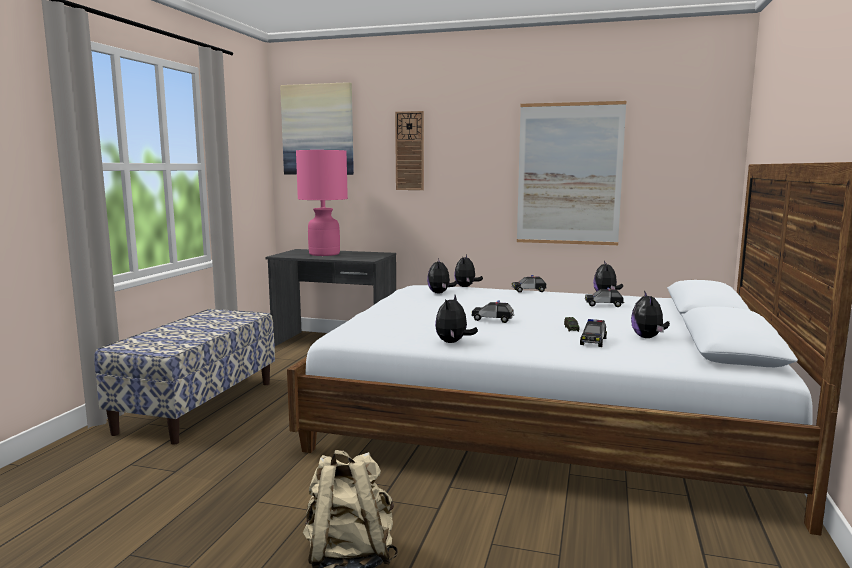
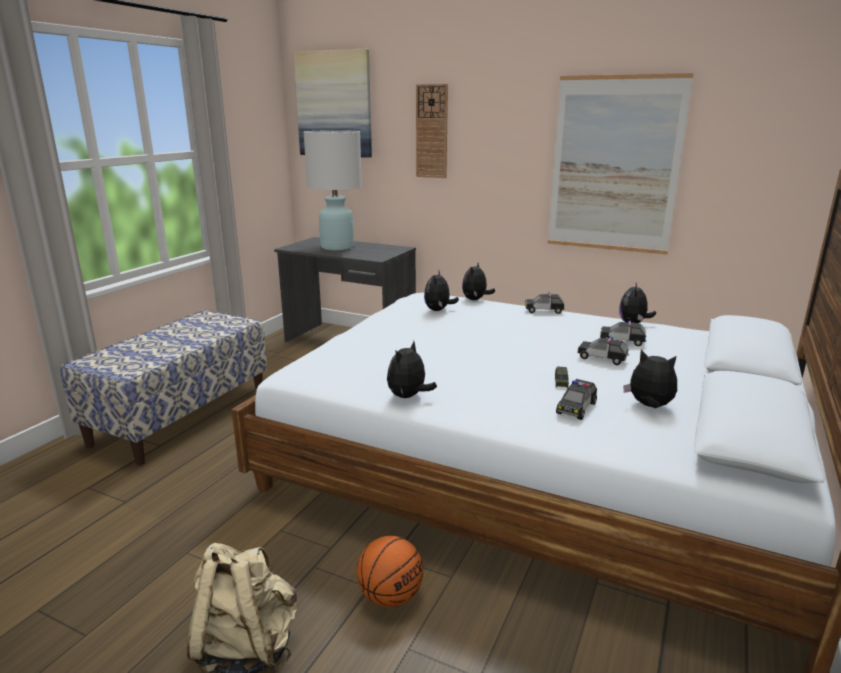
camera: 10 degrees right, 10 degrees up
(324, 254) = (337, 247): pink table lamp -> white table lamp
(460, 512) = (390, 597): none -> basketball
(492, 319) = (475, 359): toy car -> toy car (602, 358)
(648, 337) = (649, 406): plush toy -> plush toy turned 105 degrees clockwise

